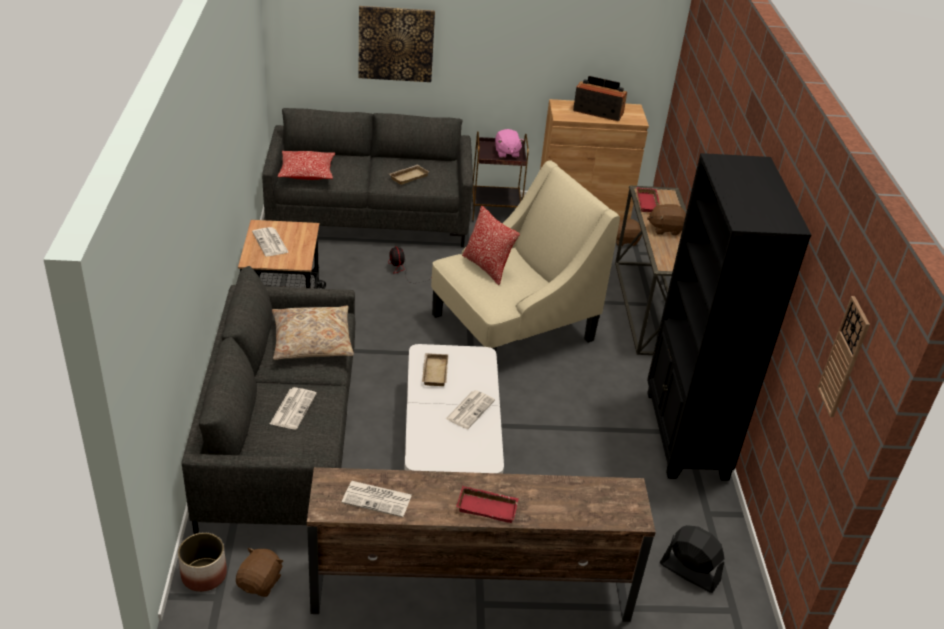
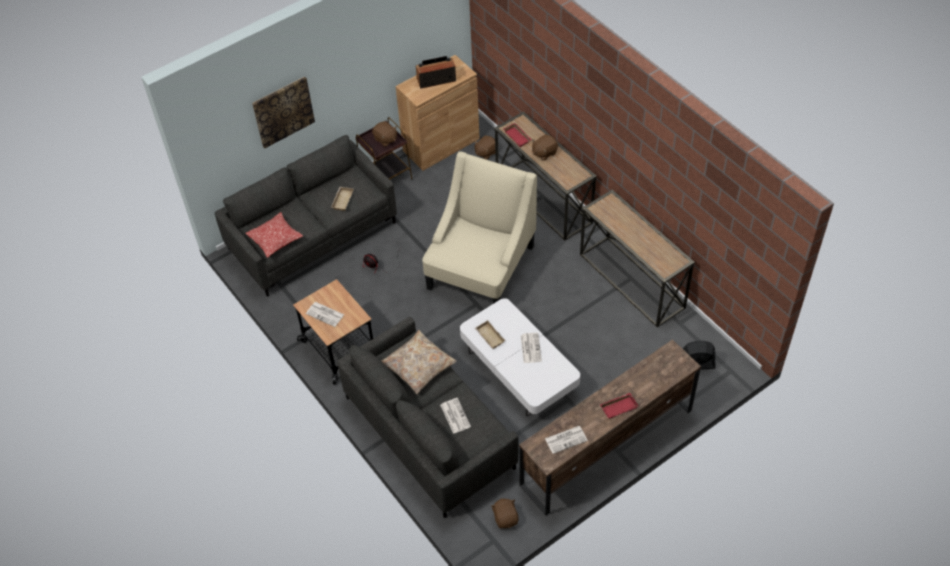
camera: 30 degrees left, 15 degrees up
(204, 574) = (474, 534): planter -> none
(487, 267) = (461, 245): pillow -> none
(506, 153) = (385, 139): pink plush toy -> brown plush toy
(685, 435) = (632, 280): black bookcase -> console table
(844, 357) = (755, 232): wall clock -> none

